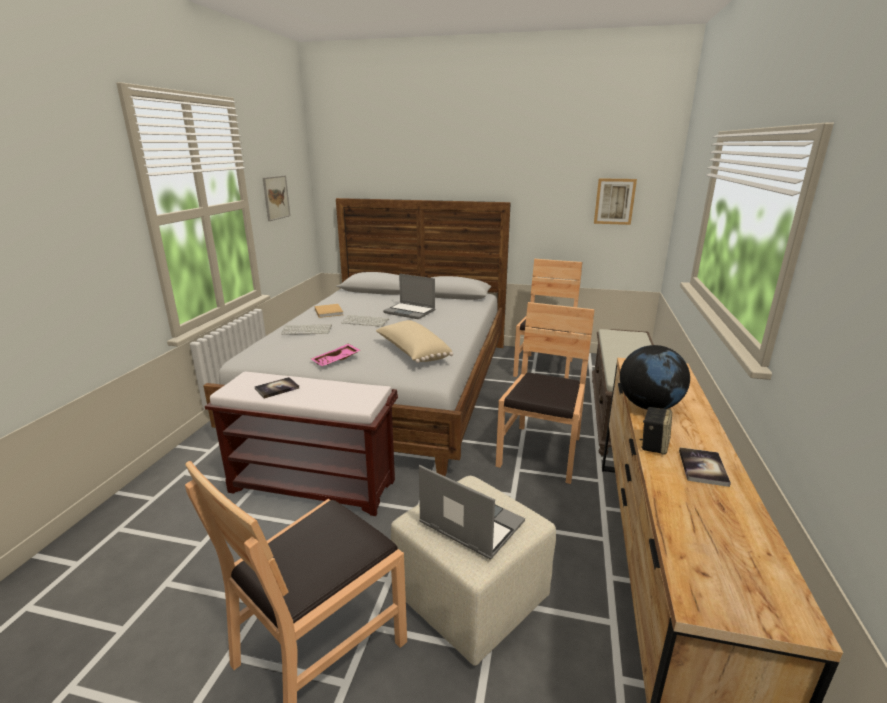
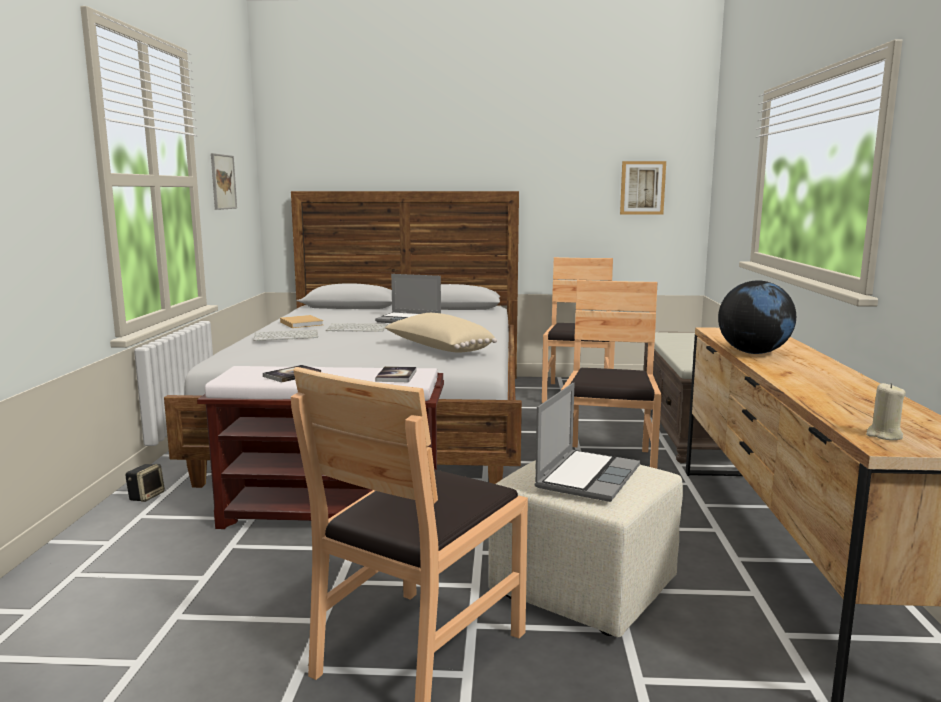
camera: 10 degrees left, 10 degrees down
(336, 361) = (346, 358): pink tray -> none
(469, 523) = (587, 476): laptop -> laptop turned 90 degrees clockwise
(653, 444) = (776, 373): speaker -> speaker (146, 496)
(702, 468) = (835, 382): book -> book (396, 376)
(708, 581) = (884, 435): none -> beige candle

